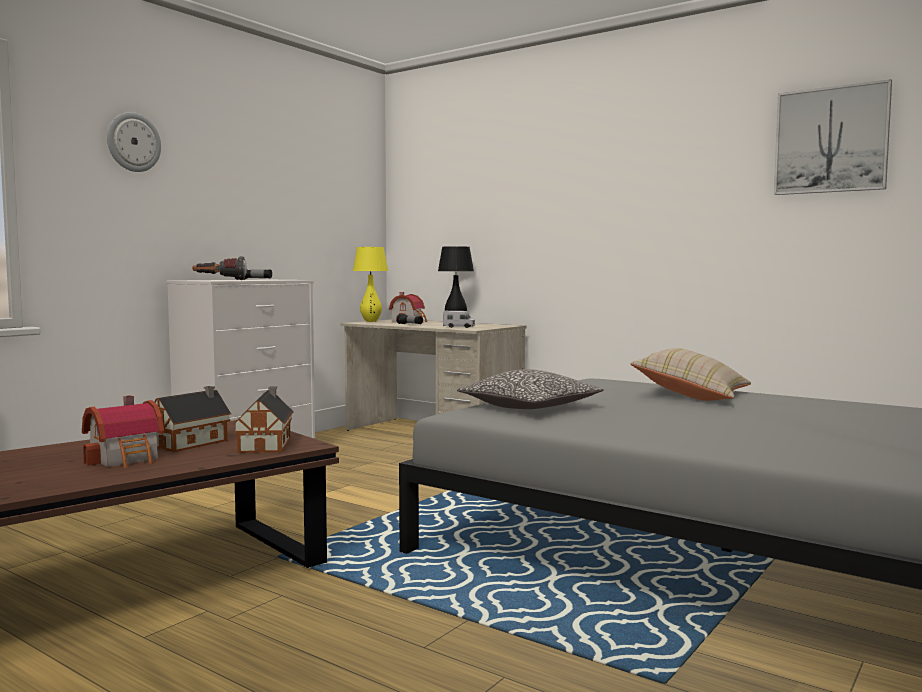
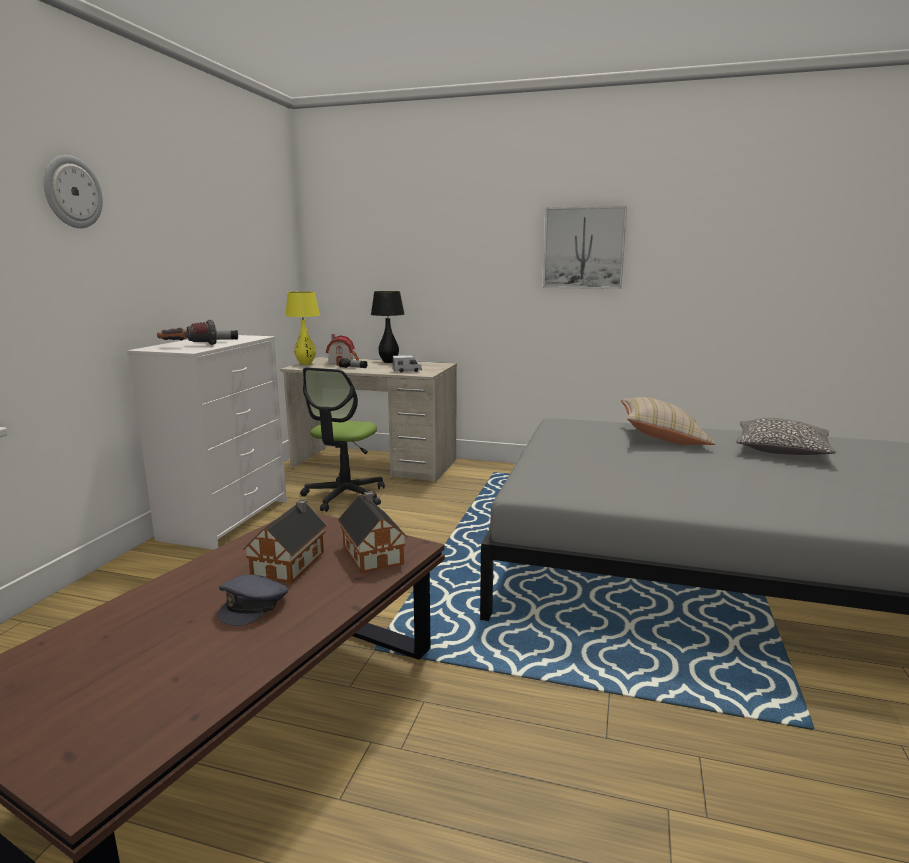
camera: 20 degrees left, 10 degrees up
(127, 459) = (254, 605): toy house -> grey cap
(374, 454) = (345, 496): none -> office chair
(530, 407) = (569, 471): pillow -> pillow (781, 450)
(831, 140) = (733, 212): picture -> picture (584, 248)

